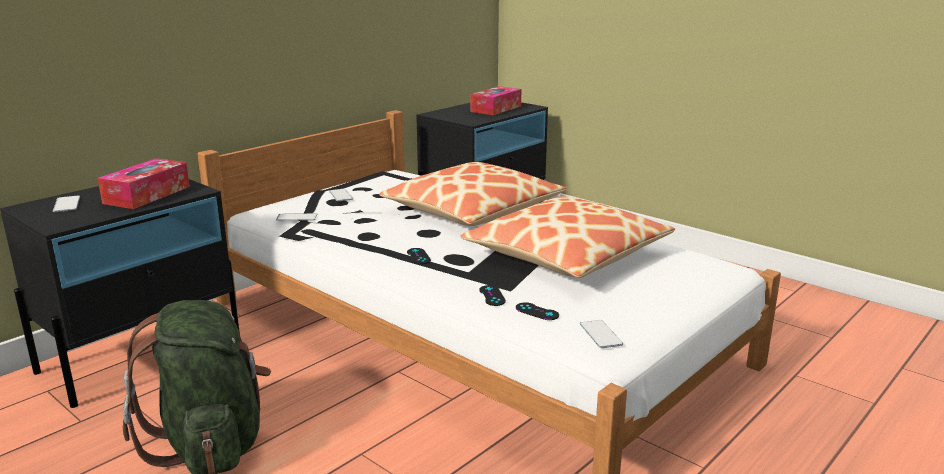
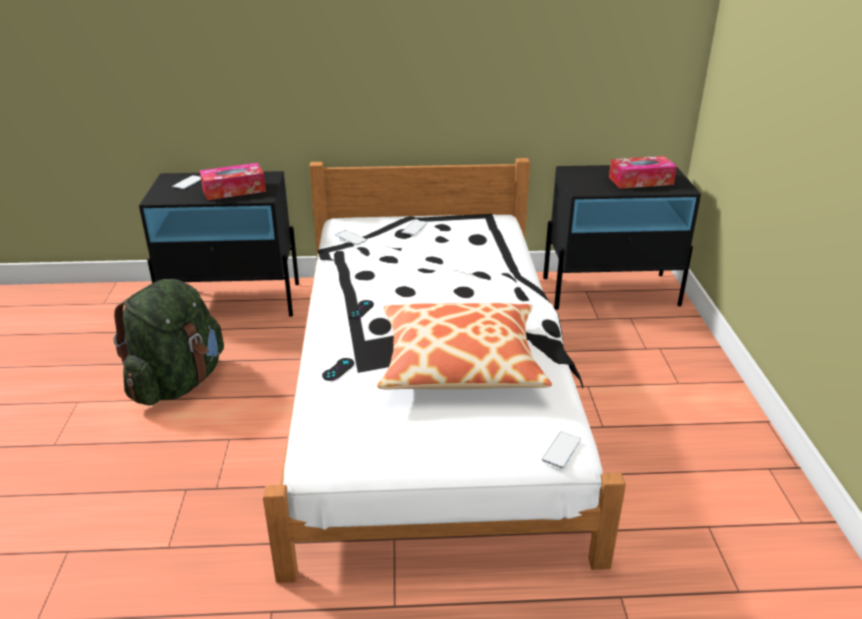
camera: 45 degrees right, 10 degrees up
(473, 211) = (476, 284): pillow -> none
(537, 311) = (338, 400): black game controller -> none
(600, 334) = (338, 444): phone -> phone (561, 450)

